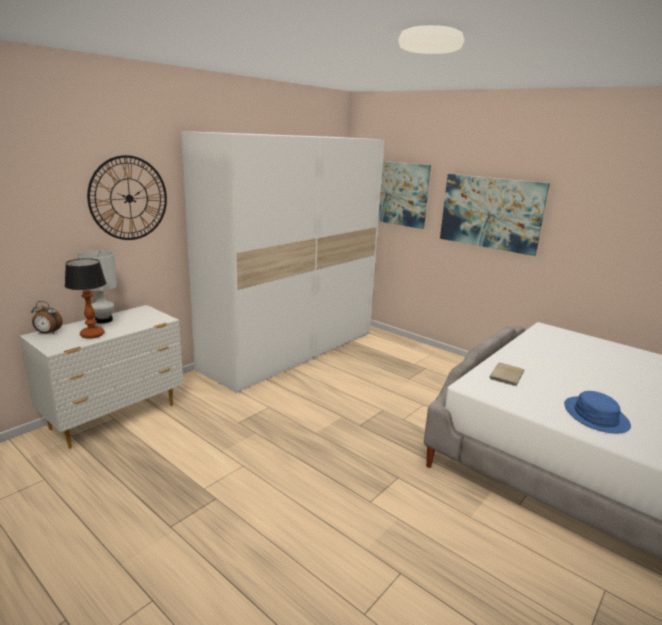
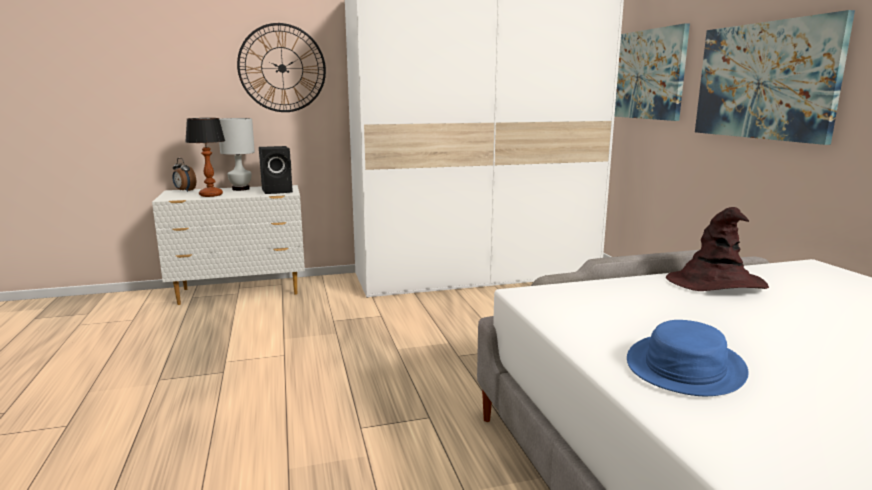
camera: 35 degrees right, 5 degrees down
(148, 317) = (278, 191): none -> black speaker
(506, 376) = (610, 297): beige book -> none
(530, 352) = (715, 283): none -> brown hat

